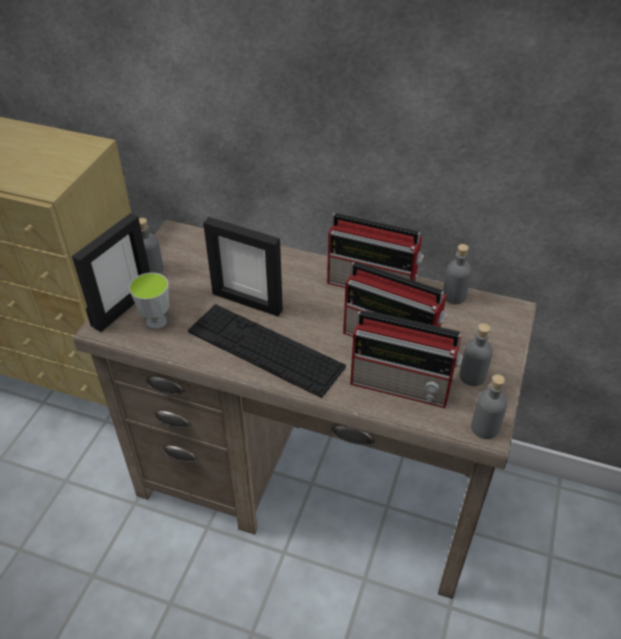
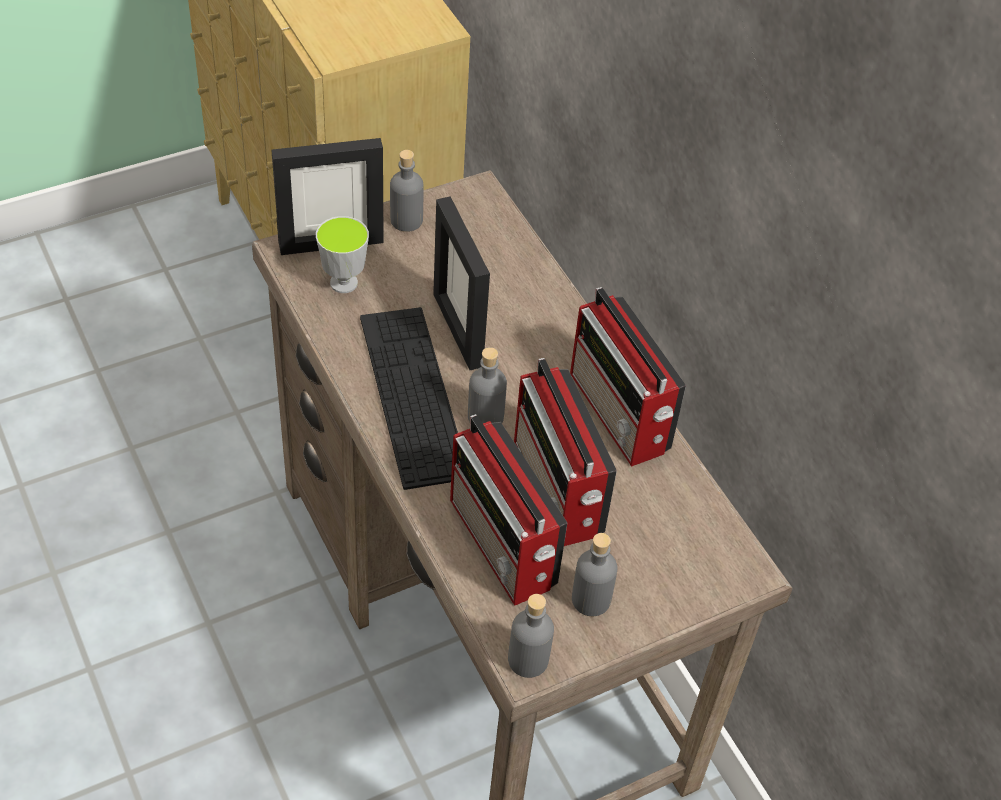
camera: 40 degrees right, 5 degrees up
(454, 296) = (697, 499): grey bottle -> grey bottle (485, 417)

